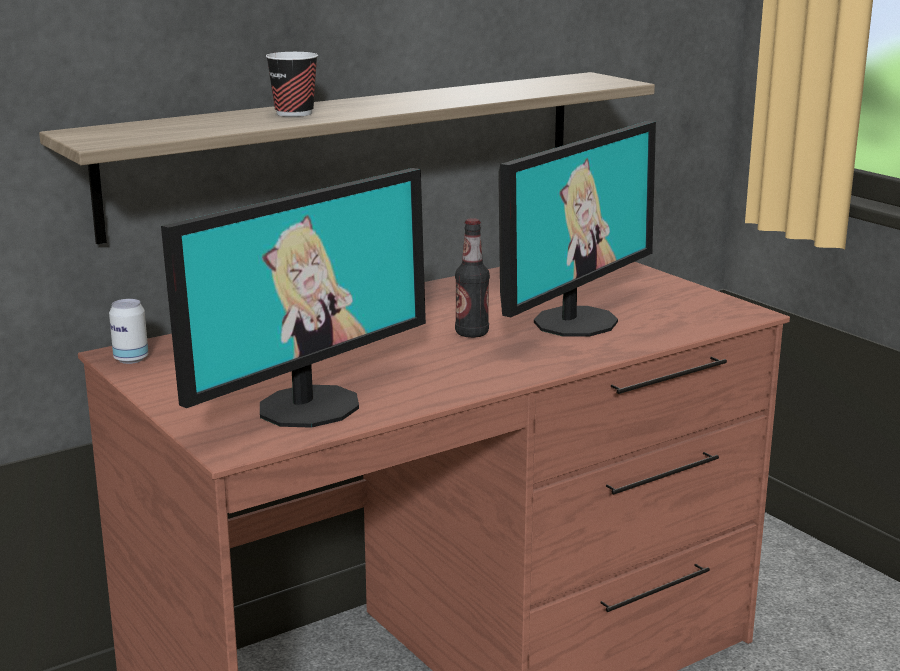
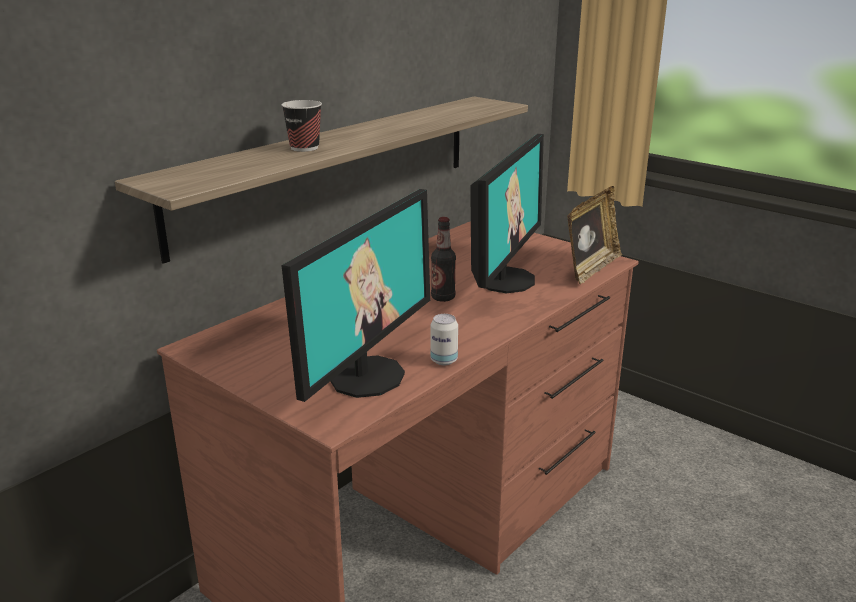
camera: 15 degrees left, 5 degrees up
(131, 359) = (204, 350): can -> can (444, 360)
(708, 319) = (590, 268): none -> picture frame

